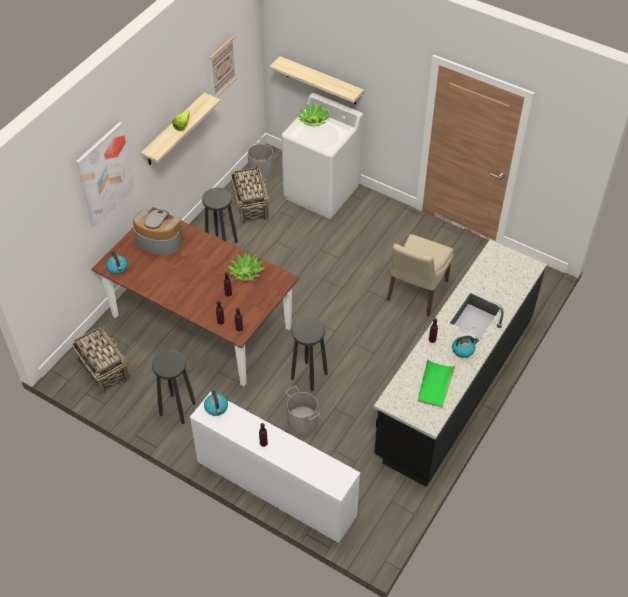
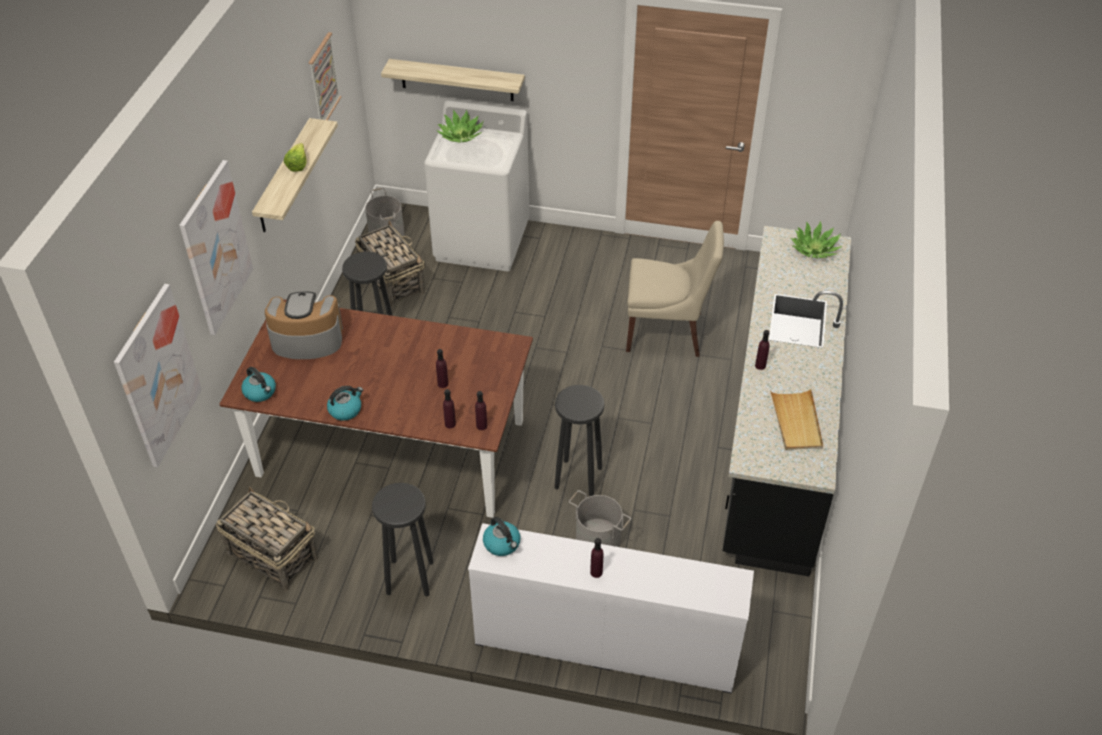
camera: 20 degrees left, 5 degrees down
(44, 248) = (157, 376): none -> picture
(246, 272) = (455, 349): potted plant -> potted plant (814, 249)
(416, 292) = (667, 332): beige chair -> beige chair turned 90 degrees counterclockwise
(435, 385) = (796, 422): green tray -> beige tray
(463, 350) = (807, 367): kettle -> kettle (345, 410)

